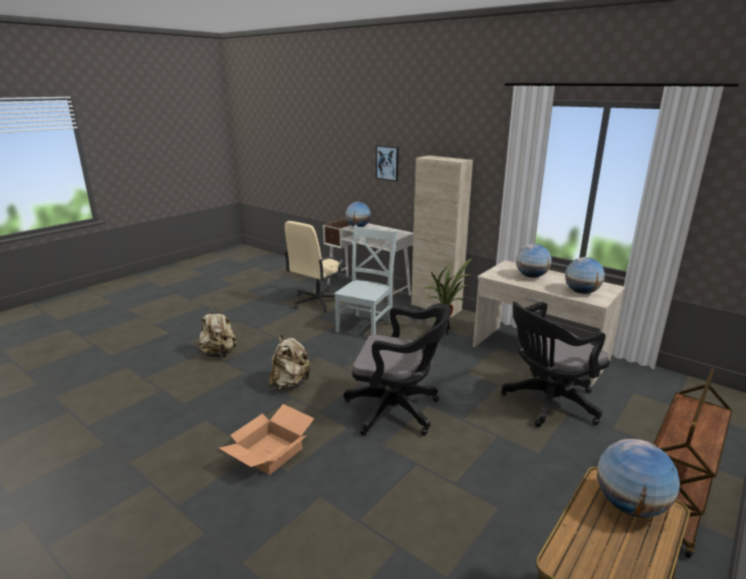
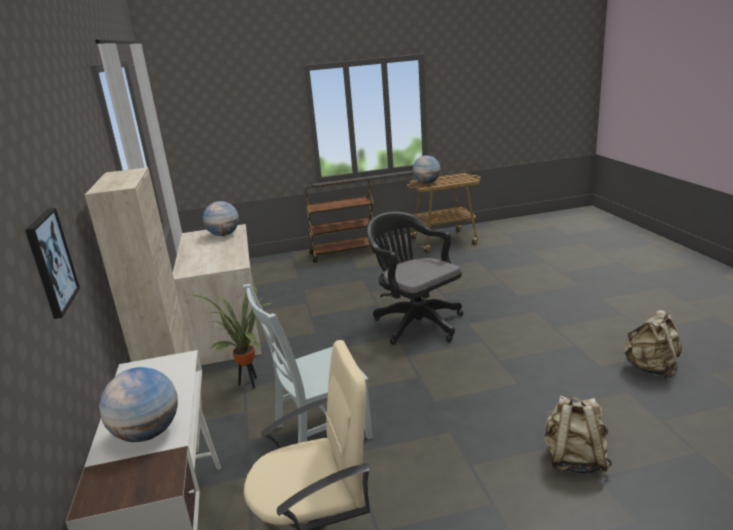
camera: 140 degrees left, 0 degrees up
(270, 453) = (542, 324): cardboard box -> none
(290, 384) = (493, 376): beige backpack -> beige backpack (651, 368)
(531, 276) = (212, 255): globe -> none
(546, 403) = (305, 297): black office chair -> none

